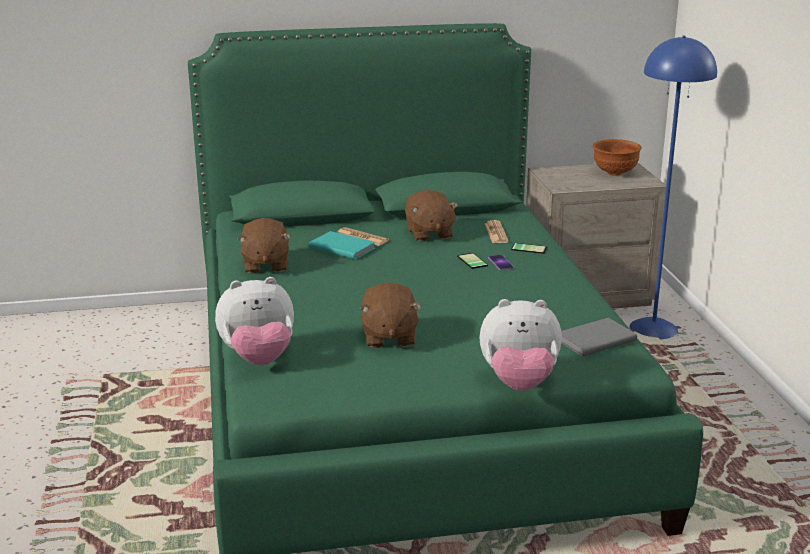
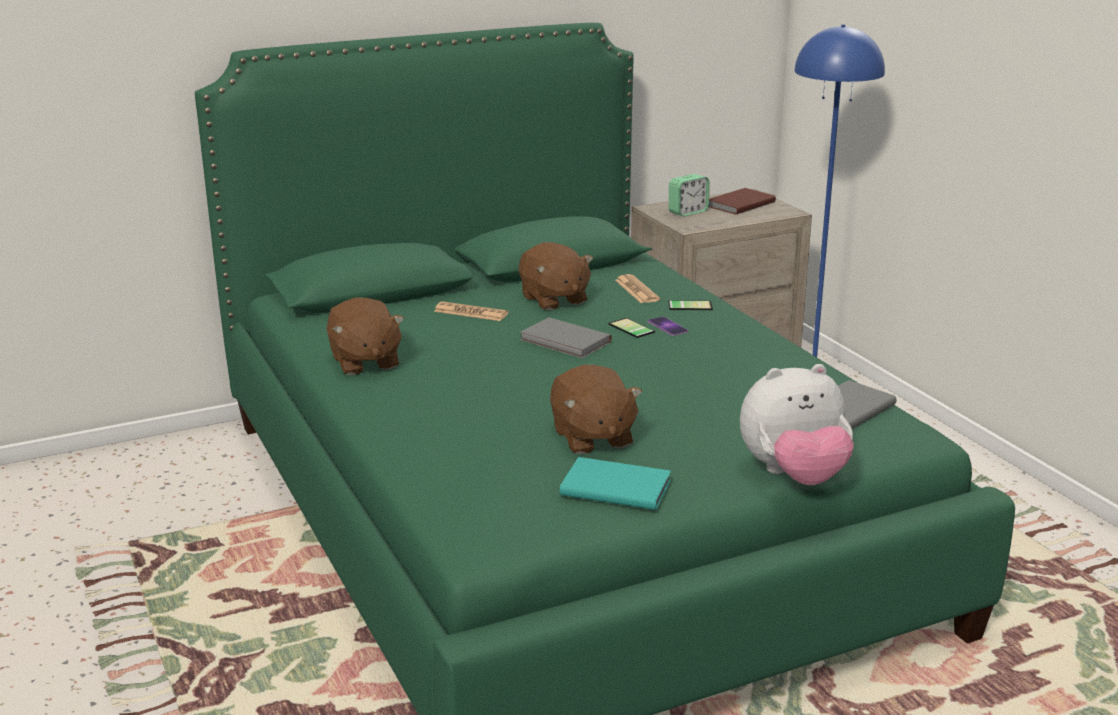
camera: 15 degrees left, 0 degrees up
(258, 359) = (437, 489): plush toy -> none
(342, 247) = (453, 328): turquoise book -> turquoise book (615, 486)
(416, 266) = (565, 342): none -> grey book
(568, 176) = (688, 212): none -> alarm clock
(614, 173) = (739, 204): brown bowl -> brown book

